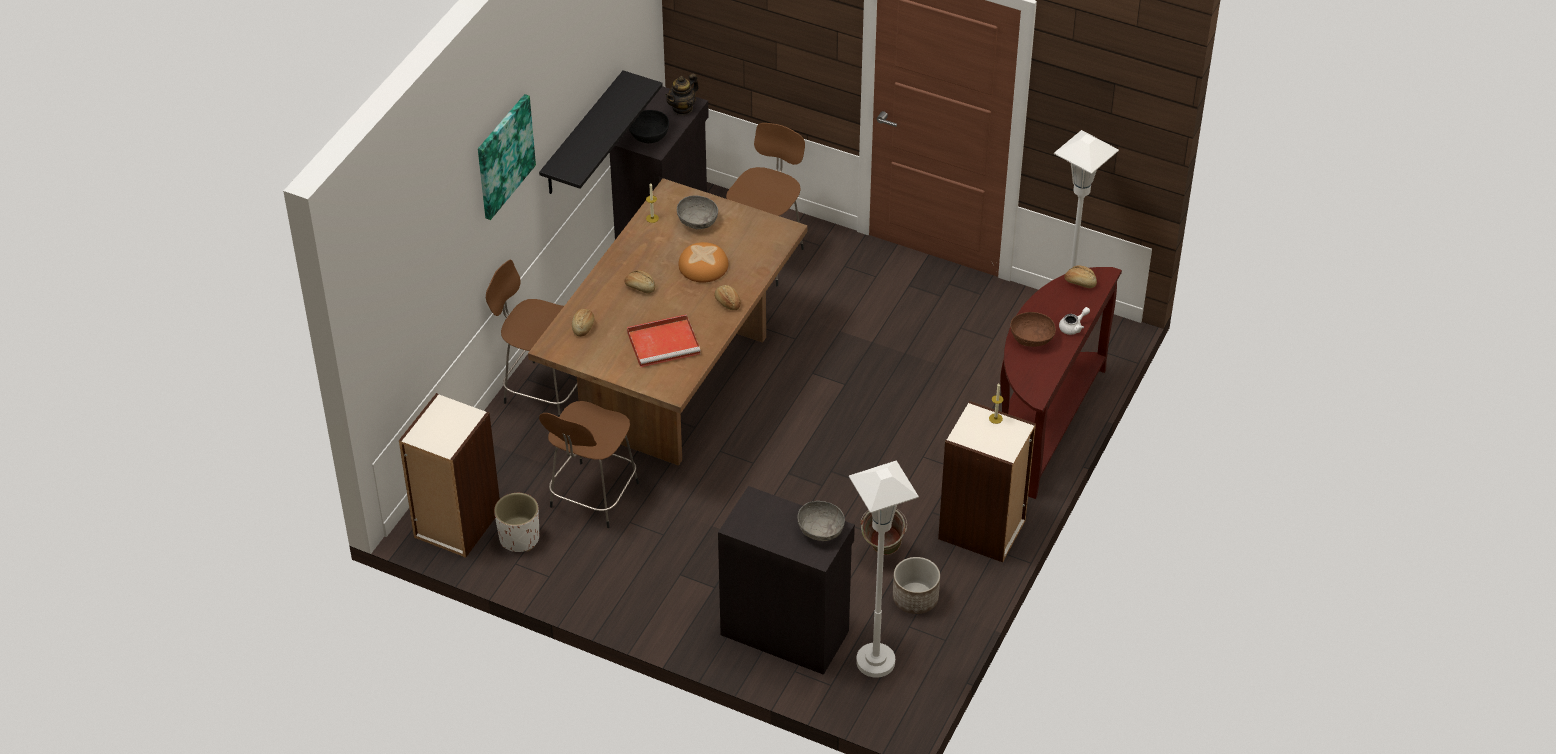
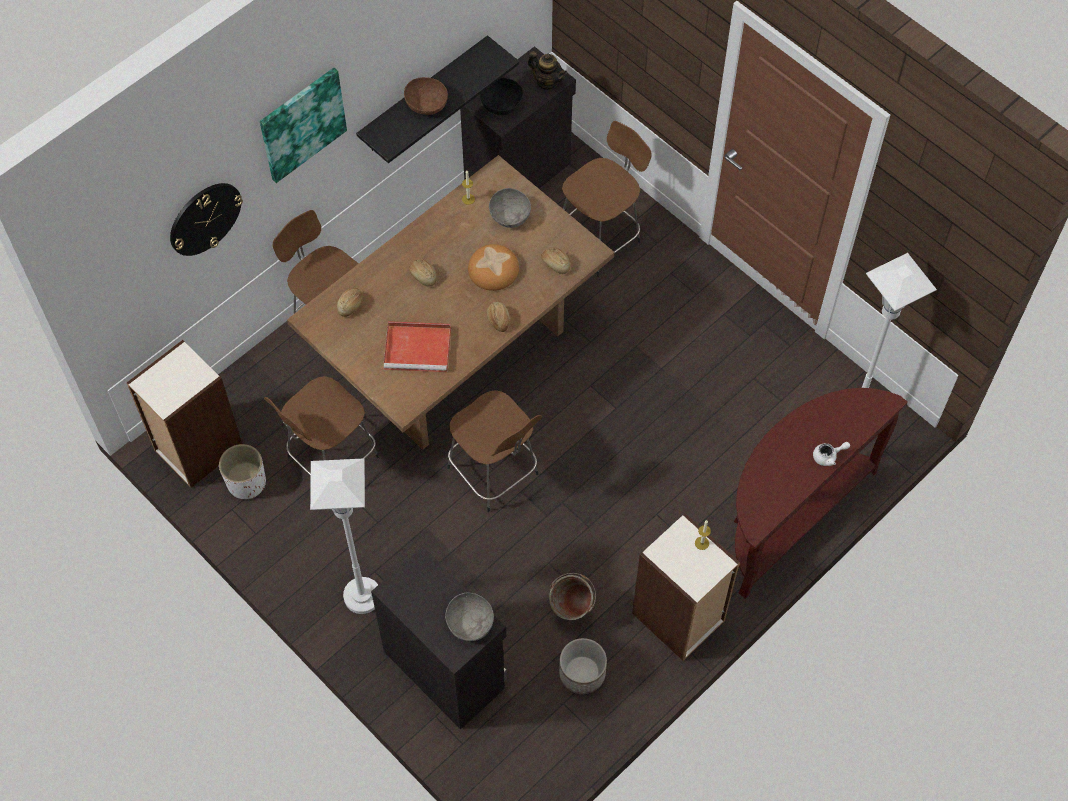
camera: 20 degrees right, 15 degrees up
(441, 258) = (205, 218): none -> wall clock
(682, 108) = (547, 81): teapot -> teapot turned 120 degrees counterclockwise
(756, 465) = (495, 473): none -> brown stool
(876, 661) = (515, 732): white floor lamp -> white floor lamp (362, 596)
(1032, 338) = (780, 457): brown bowl -> brown bowl (426, 104)
(1080, 282) = (858, 404): bread -> bread (555, 264)

